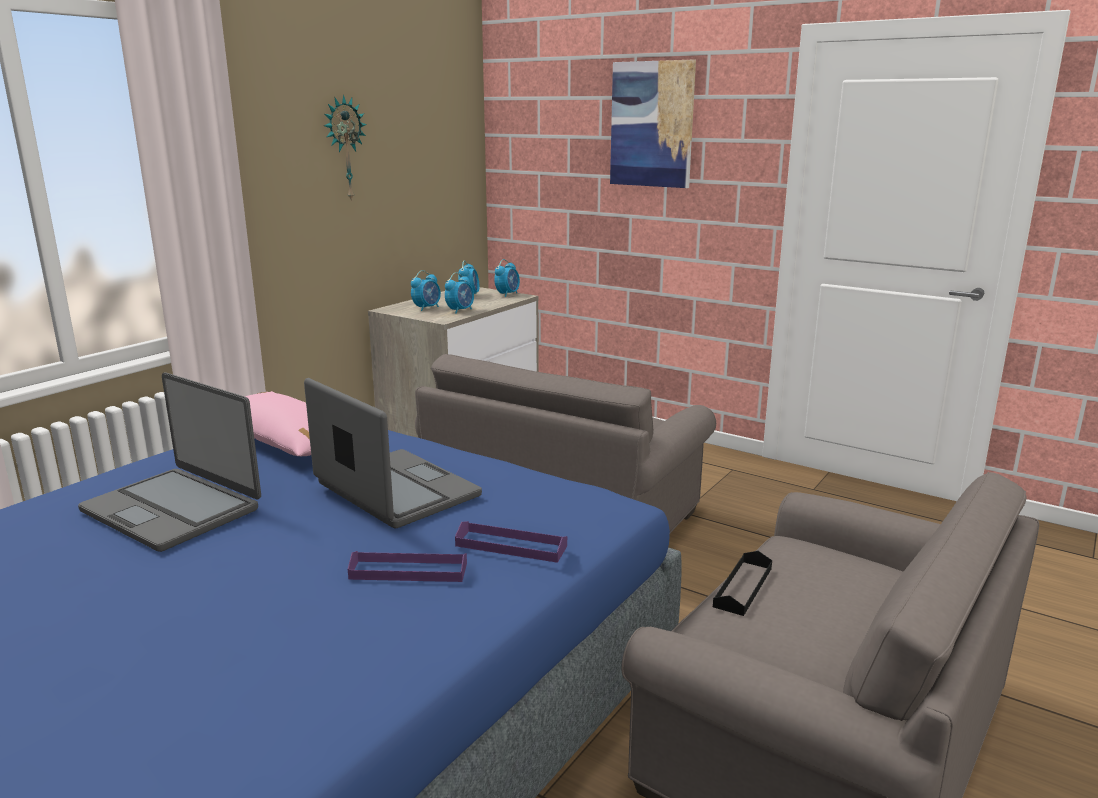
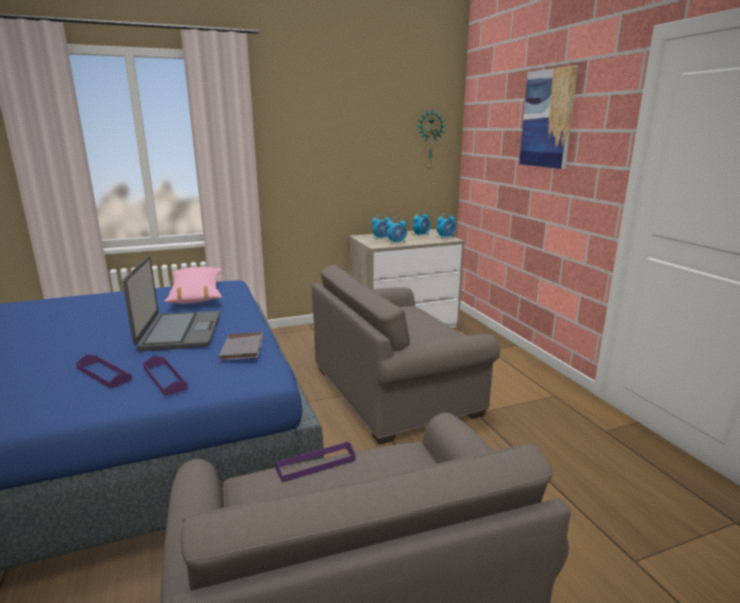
camera: 35 degrees right, 0 degrees up
(173, 509) = (95, 314): laptop -> none
(344, 148) = (340, 134): wall clock -> wall clock (429, 139)
(529, 485) = (242, 349): none -> grey book
(743, 587) = (315, 464): black tray -> purple tray

